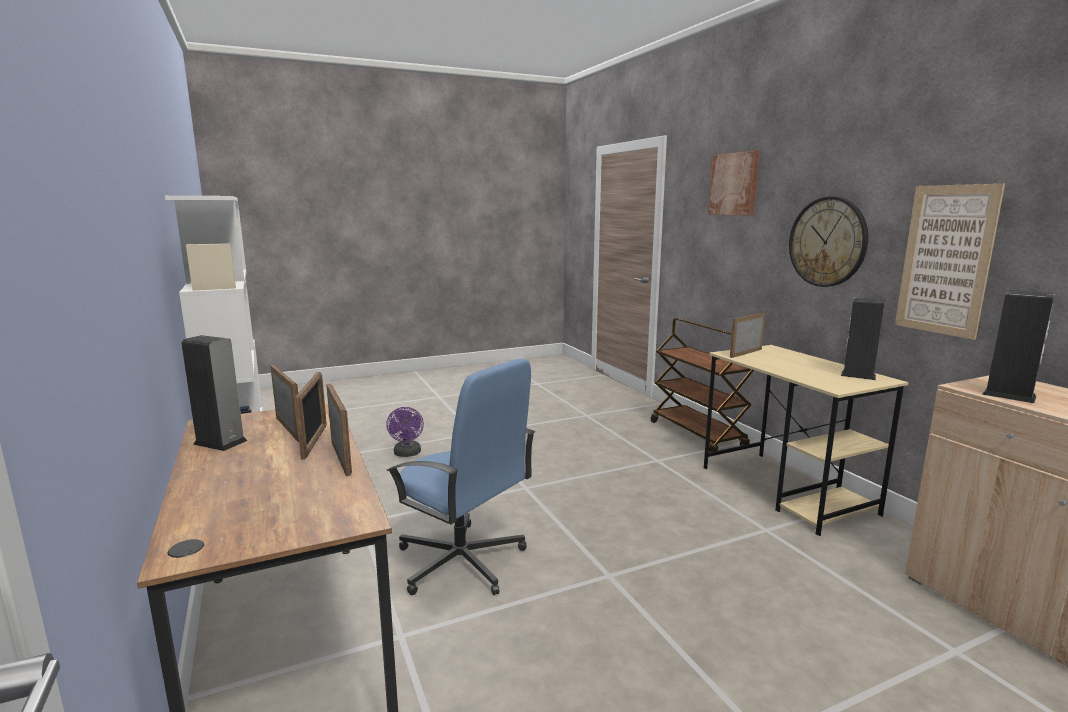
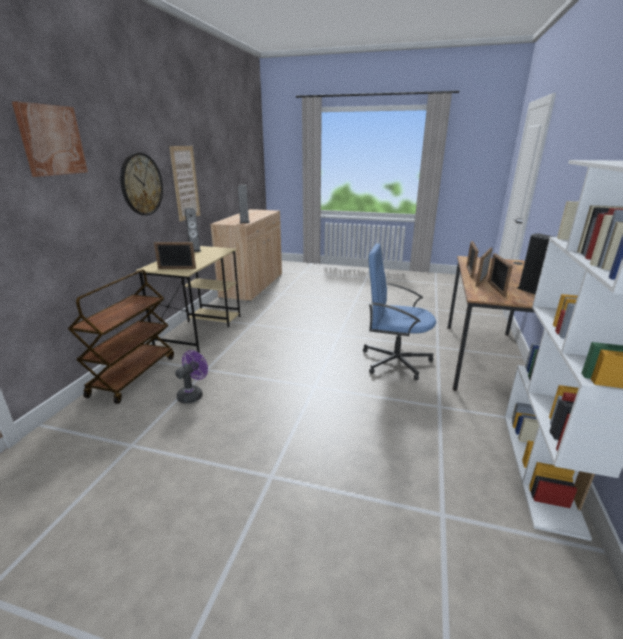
camera: 140 degrees left, 10 degrees up
(407, 454) = (367, 474): purple fan -> purple fan (193, 394)
(462, 562) = (394, 361): blue office chair -> blue office chair turned 60 degrees counterclockwise

